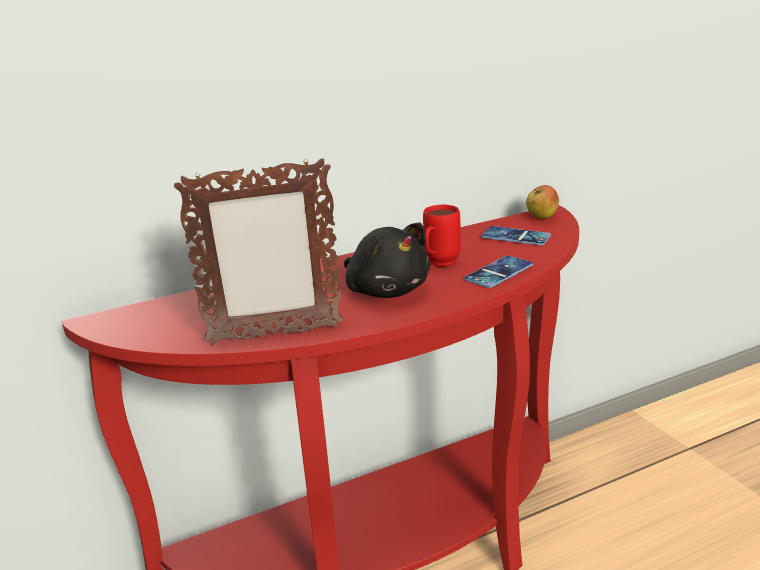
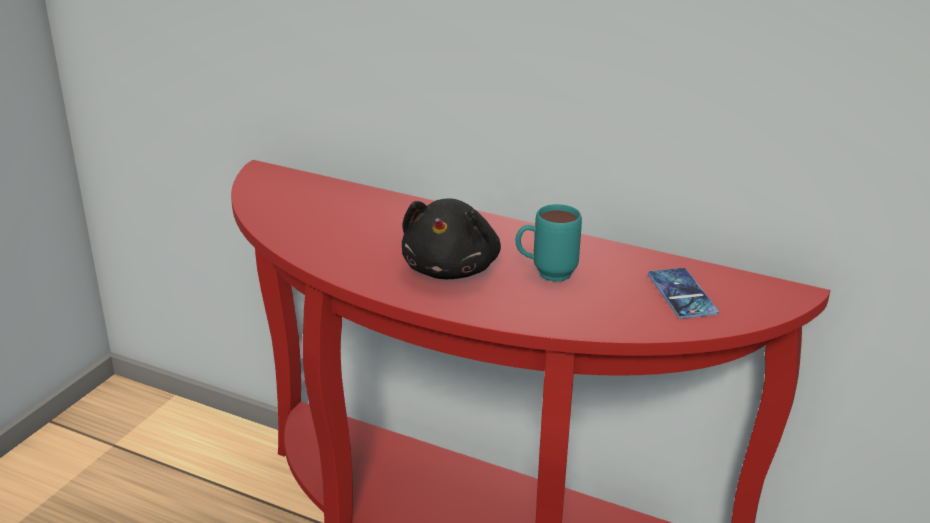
camera: 50 degrees right, 5 degrees up
(274, 335) = (310, 251): picture frame -> none
(438, 264) = (545, 274): red mug -> turquoise mug
(499, 272) = (568, 314): phone -> none
(542, 217) = (767, 292): apple -> none

